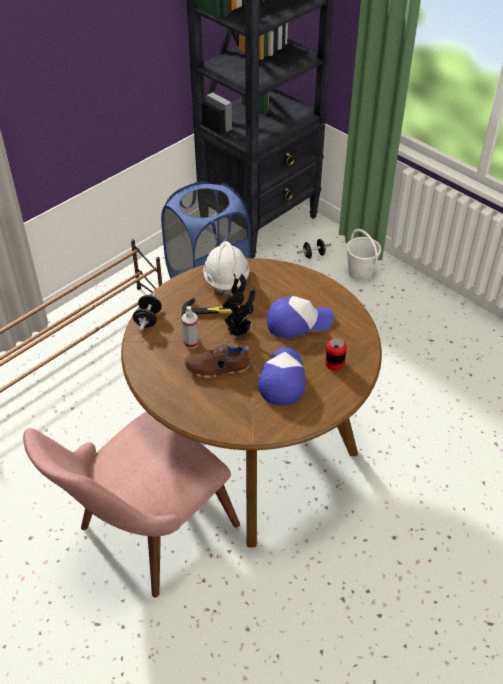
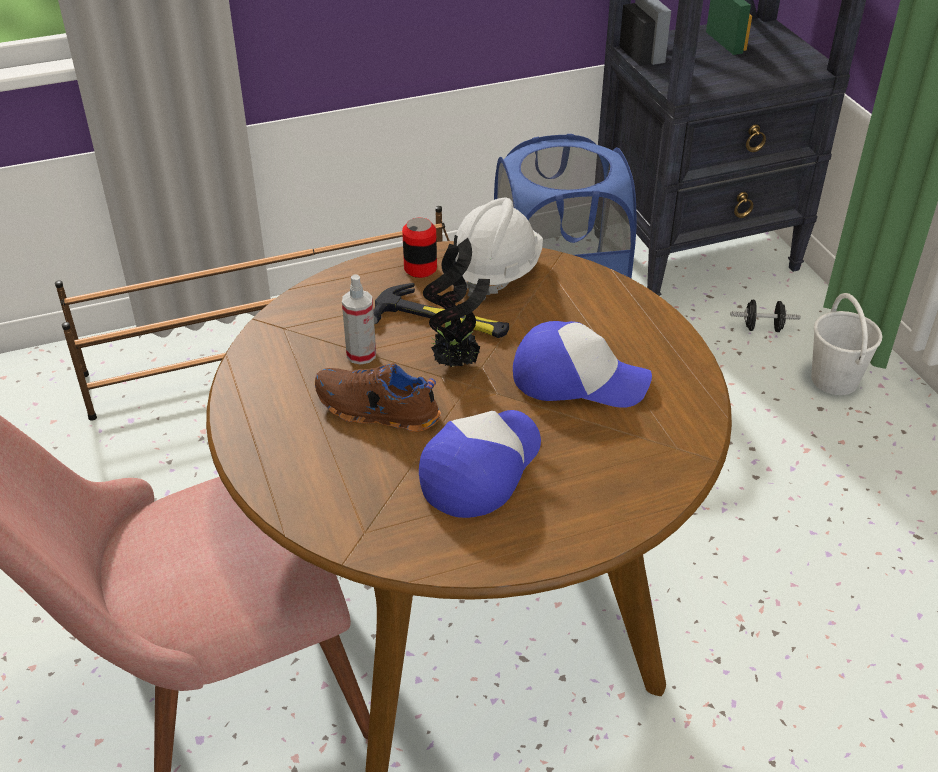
camera: 25 degrees right, 5 degrees down
(148, 320) = (317, 297): black dumbbell -> none
(334, 364) = (601, 473): can -> can (420, 268)

